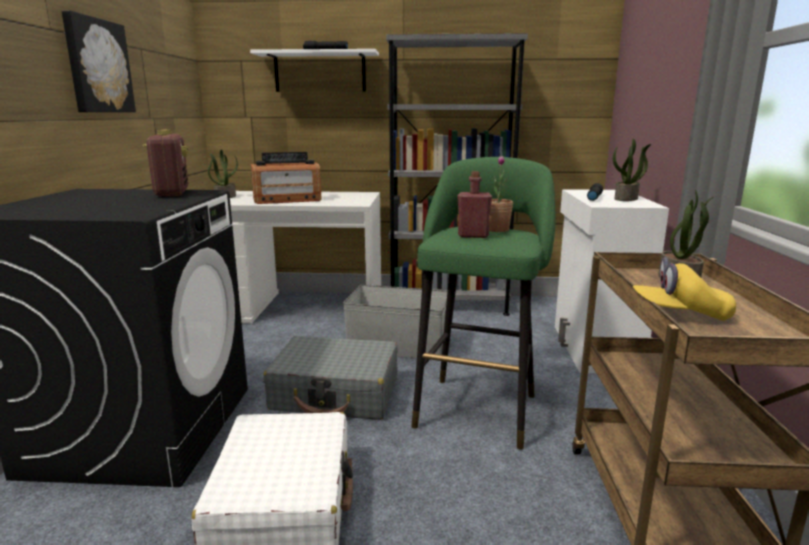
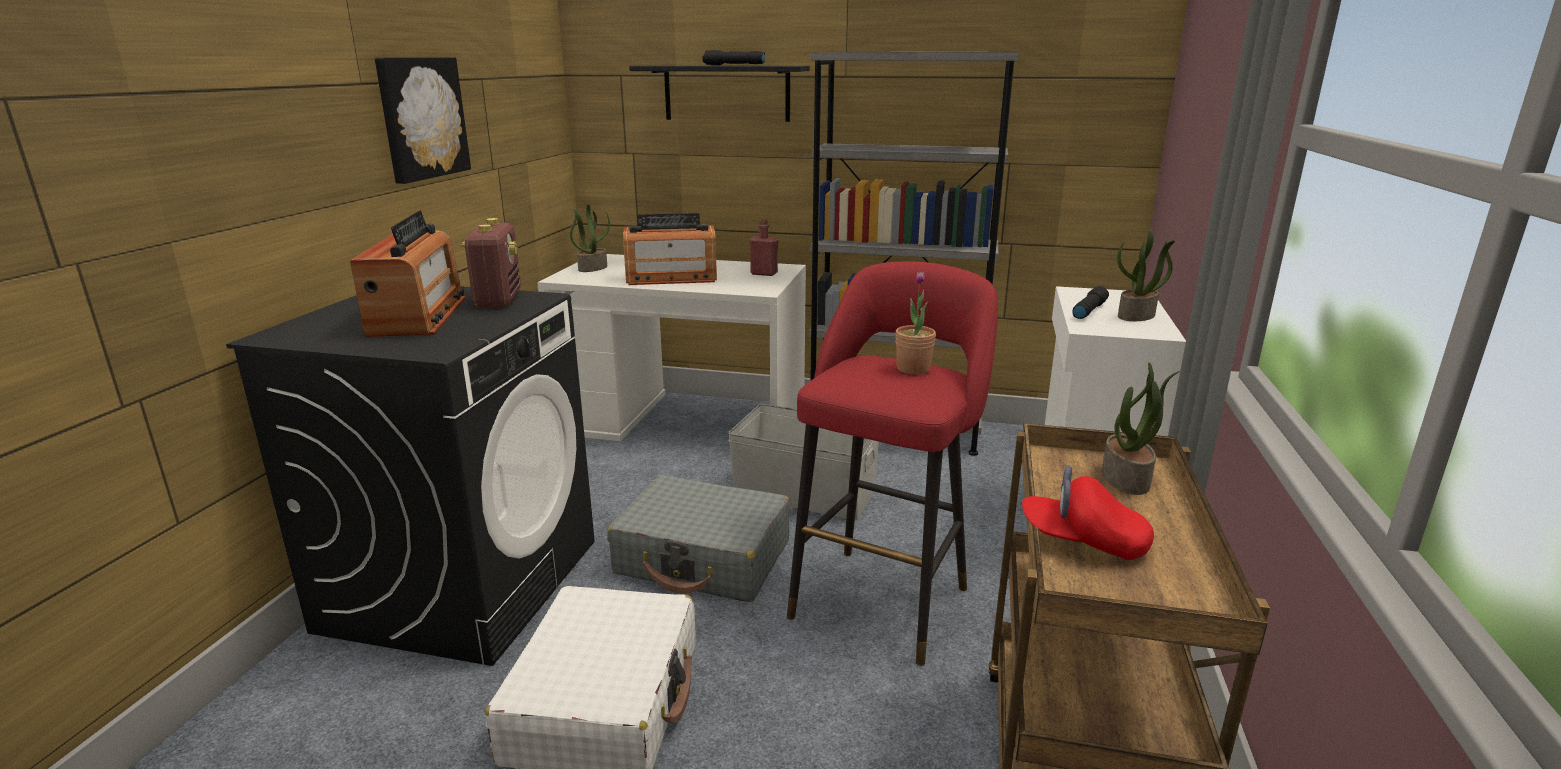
camera: 10 degrees right, 5 degrees up
(107, 201) = (418, 316): none -> radio
(320, 72) = (726, 93): white shelf -> black shelf
(473, 236) = (873, 380): red bottle -> red bottle (764, 273)
(478, 406) = (884, 597): green stool -> red stool
(680, 314) = (1083, 541): yellow cap -> red cap

